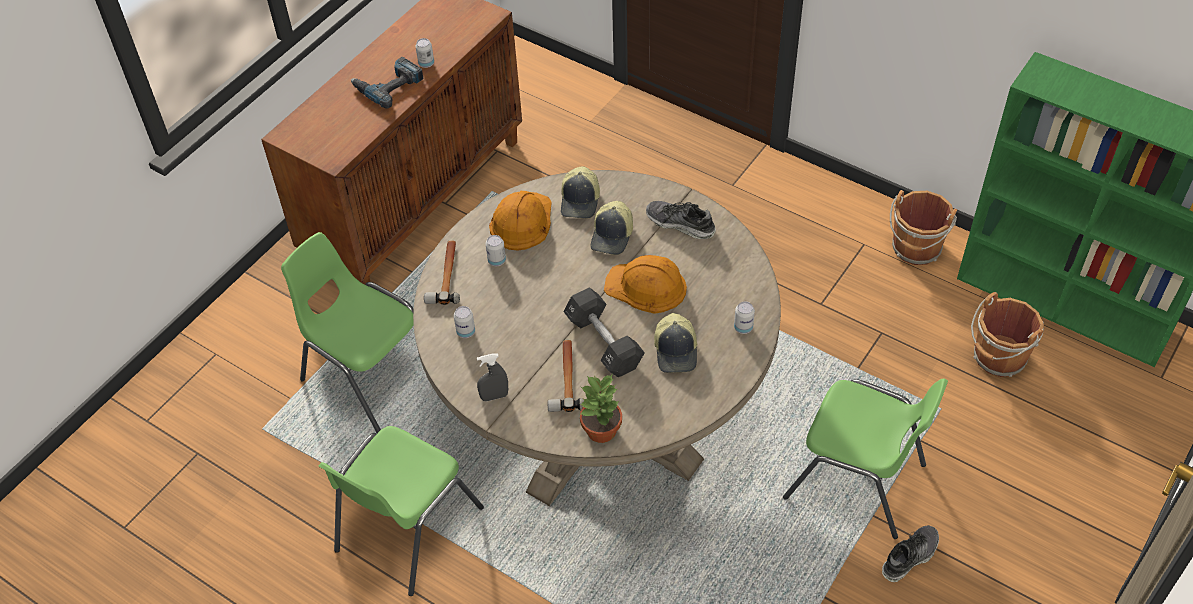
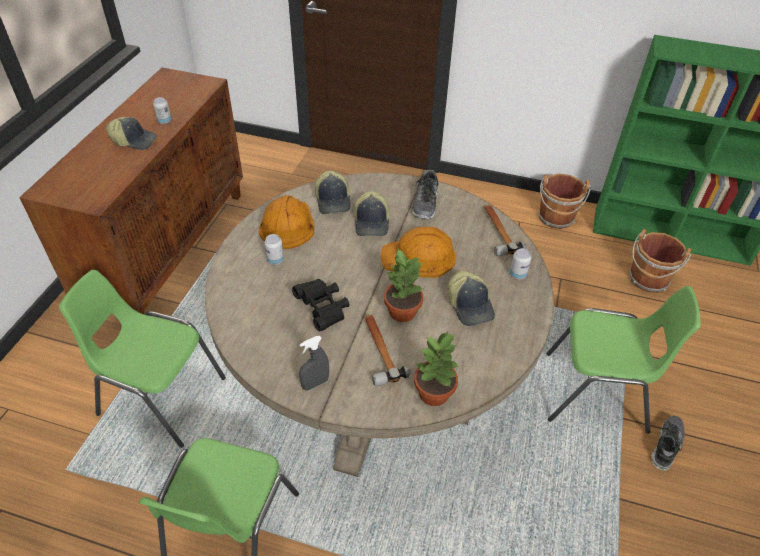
camera: 20 degrees left, 5 degrees down
(388, 85) = (134, 140): power drill -> cap
(446, 274) = (230, 280): hammer -> hammer (497, 231)
(466, 332) = (266, 328): can -> none
(527, 324) = (323, 309): none -> black binoculars
(604, 342) = (401, 311): black dumbbell -> potted plant
(680, 224) = (425, 204): shoe -> shoe turned 90 degrees counterclockwise

